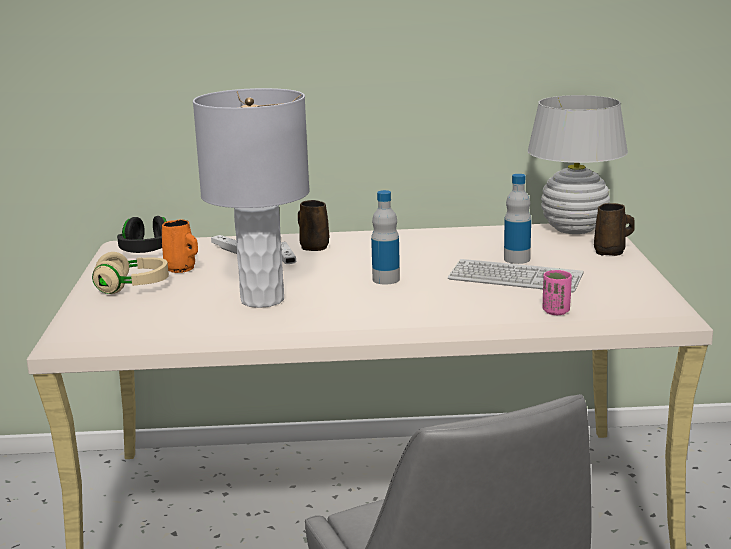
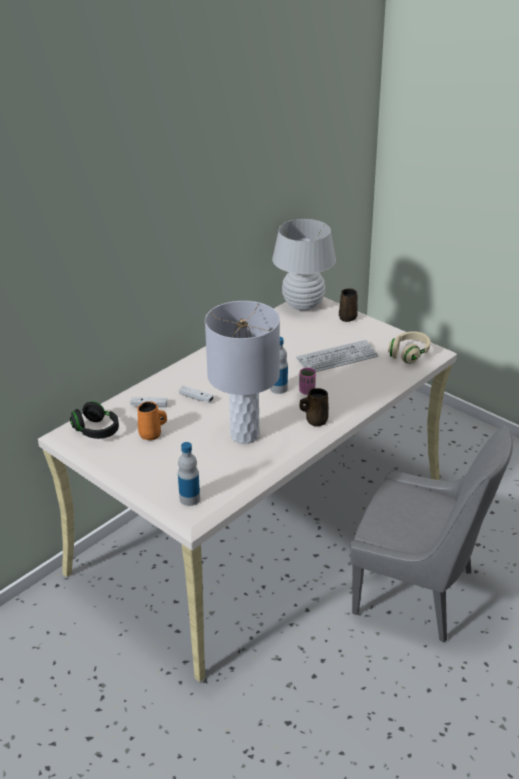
camera: 45 degrees left, 15 degrees up
(133, 287) = (153, 463): beige headphones -> beige headphones (409, 354)
(313, 247) = (192, 380): brown mug -> brown mug (315, 420)
(517, 259) = (315, 342): bottle -> bottle (189, 499)
(556, 311) = (391, 374): pink cup -> pink cup (307, 391)

